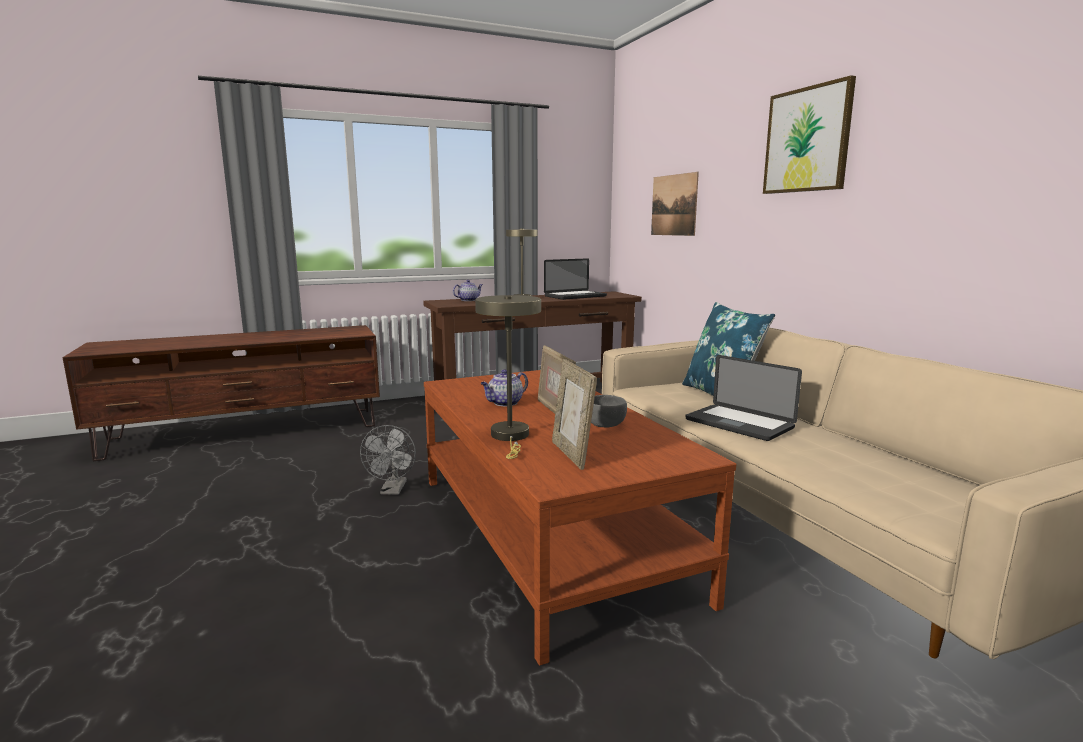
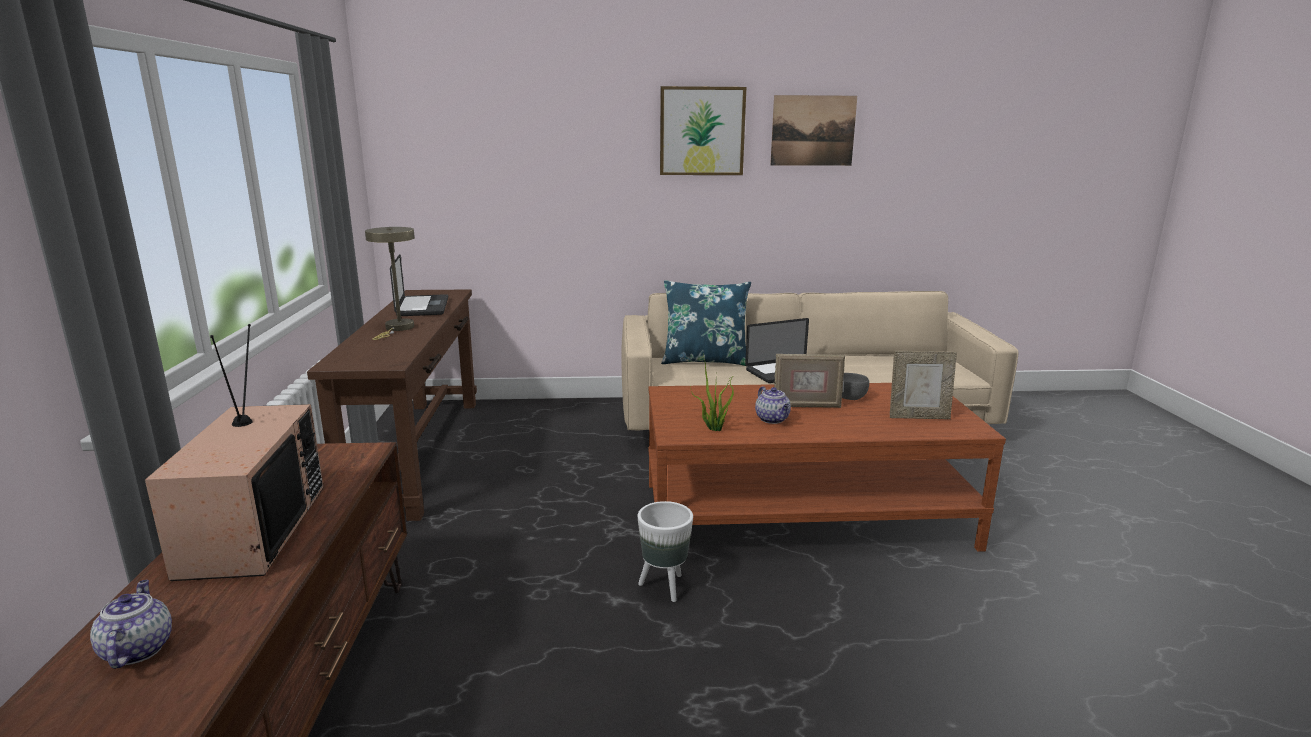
camera: 70 degrees left, 5 degrees up
(269, 335) = (252, 528): none -> television
(392, 490) = (664, 586): grey fan -> white planter
(467, 390) = (713, 429): none -> potted plant
(468, 300) = (362, 349): teapot -> teapot (137, 649)
(511, 437) = (874, 429): beige table lamp -> none
(673, 205) = (515, 180): picture -> picture (813, 130)

